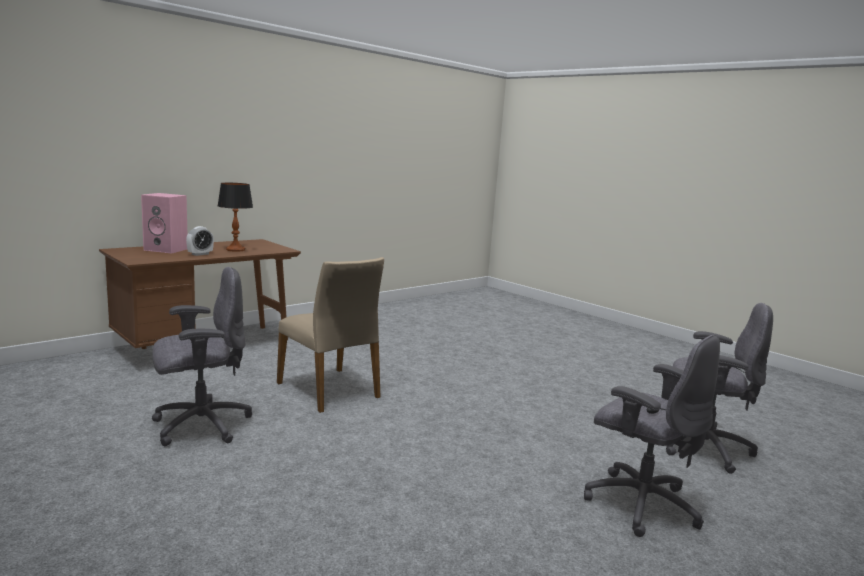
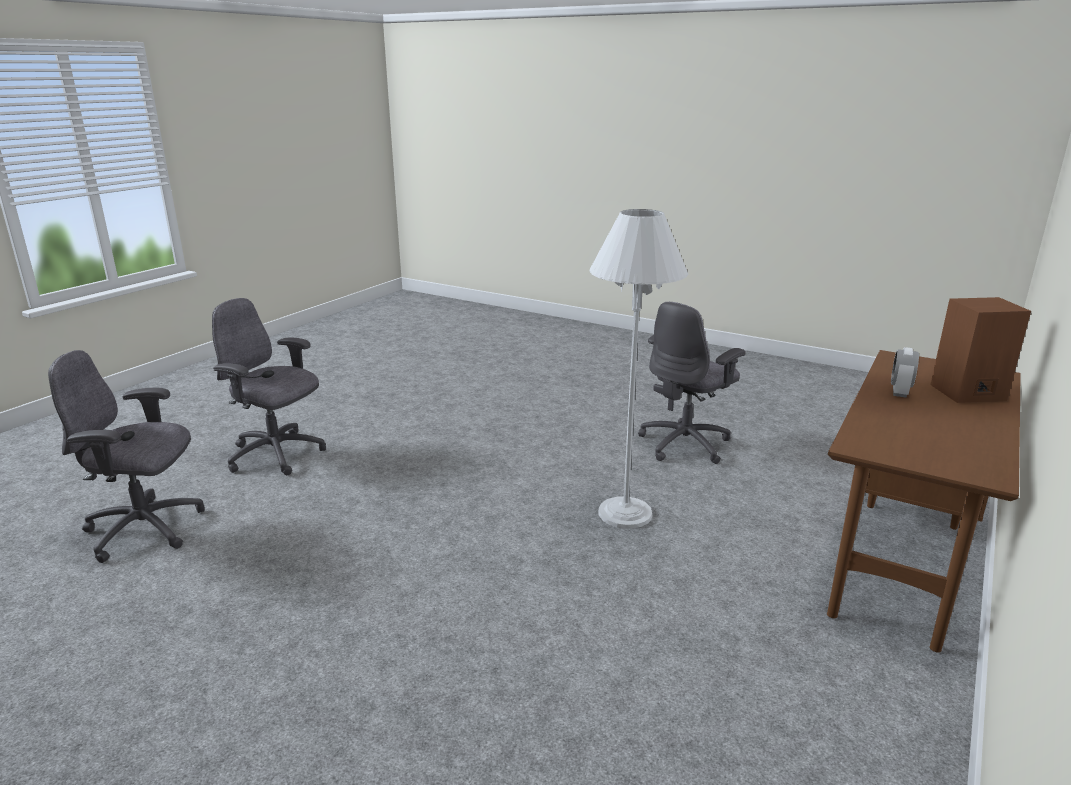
camera: 165 degrees right, 10 degrees up
(167, 249) = (967, 393): pink speaker -> brown speaker
(235, 250) = (908, 421): table lamp -> none
(330, 390) = (625, 513): beige chair -> white floor lamp

